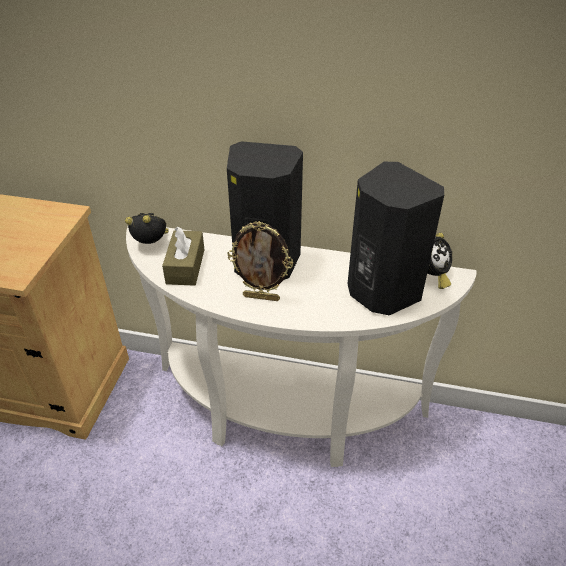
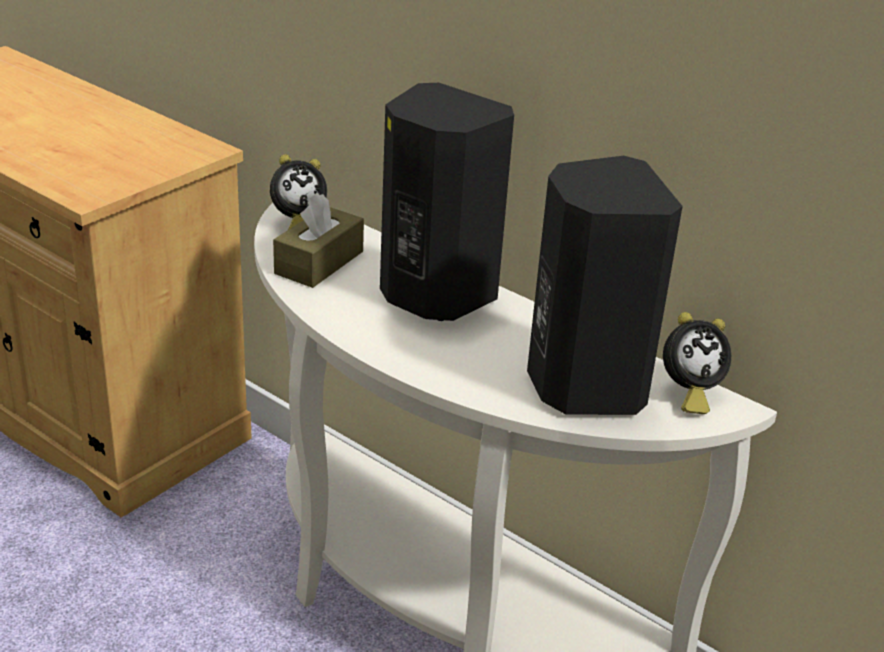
camera: 25 degrees right, 10 degrees down
(152, 244) = (296, 224): alarm clock -> alarm clock turned 120 degrees clockwise
(261, 297) = (394, 331): picture frame -> none

